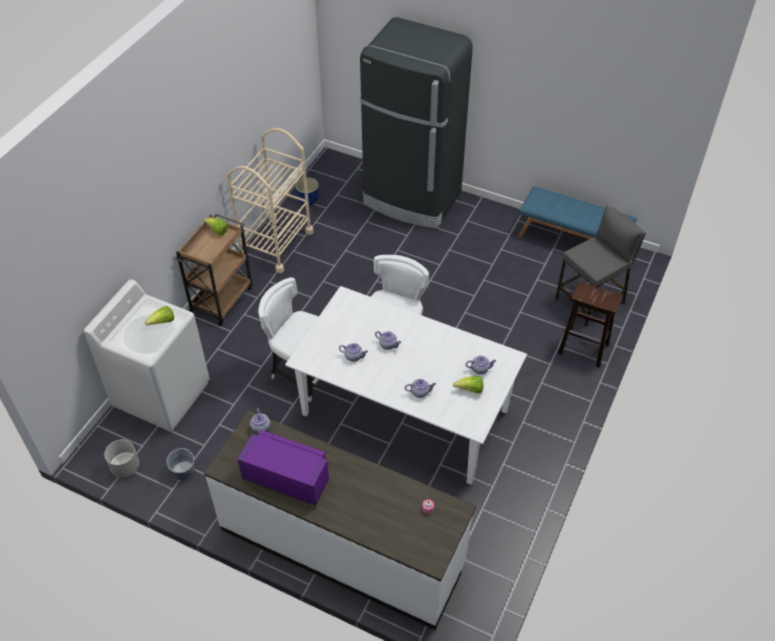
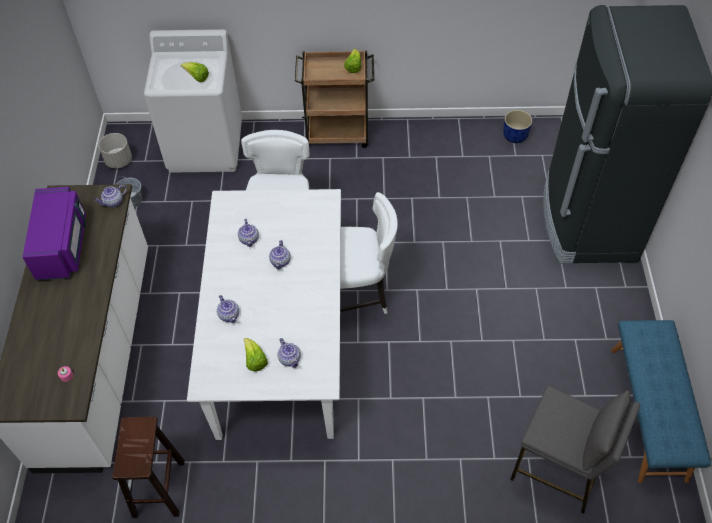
camera: 65 degrees right, 5 degrees up
(276, 244) = (435, 139): beige cart -> none
(584, 348) = (473, 490): brown stool -> brown stool (159, 490)

